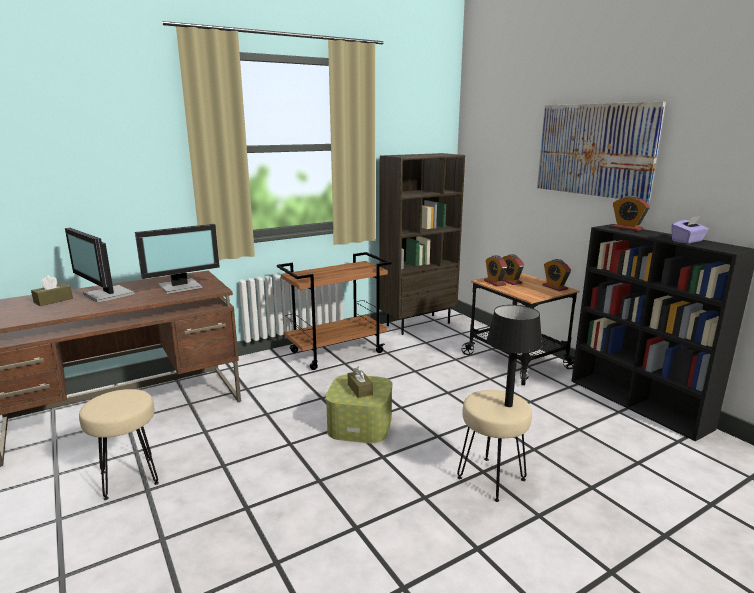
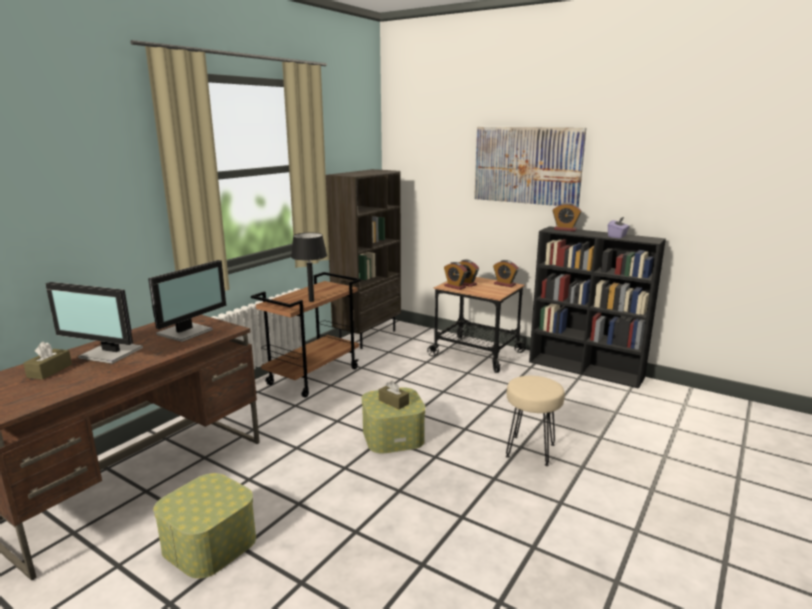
camera: 25 degrees left, 0 degrees up
(128, 478) = (209, 543): beige stool -> storage box
(508, 405) = (544, 385): black table lamp -> black table lamp (311, 301)

